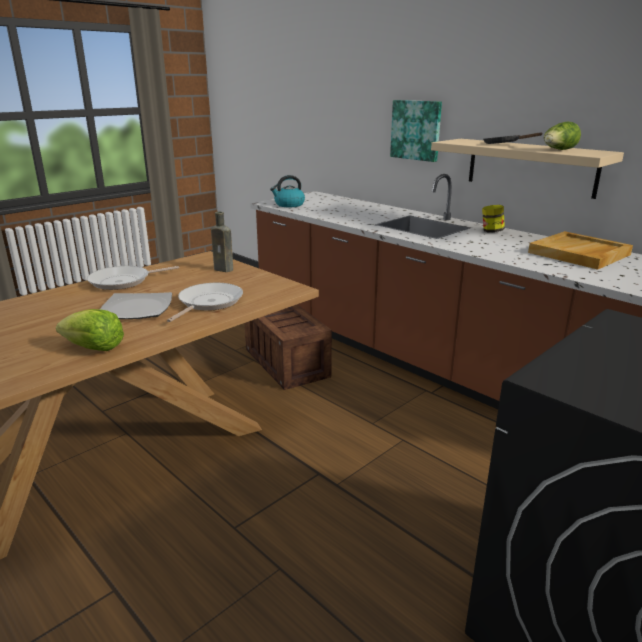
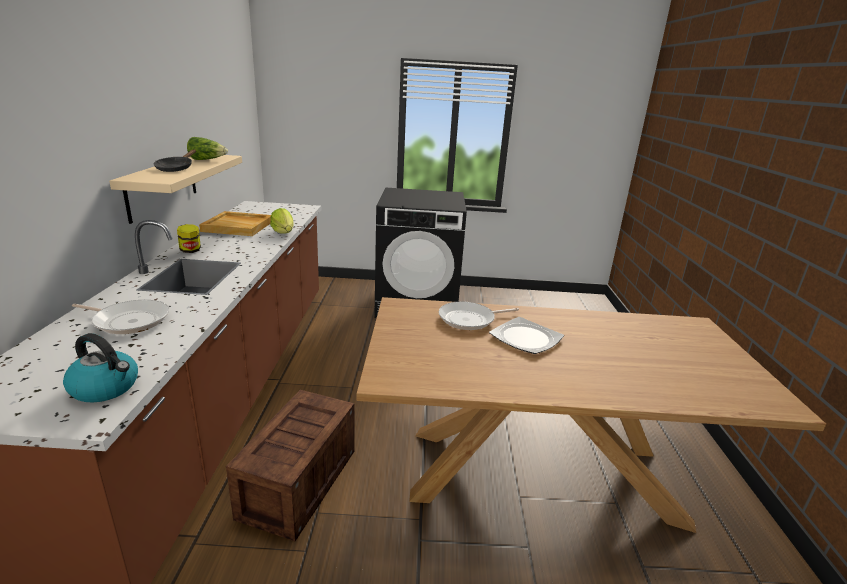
camera: 135 degrees left, 0 degrees up
(94, 348) = (575, 319): lettuce -> lettuce (284, 232)
(123, 281) = (509, 380): frying pan -> frying pan (129, 321)
(225, 269) = (401, 348): brown bottle -> none
(416, 130) = (59, 189): picture -> none

